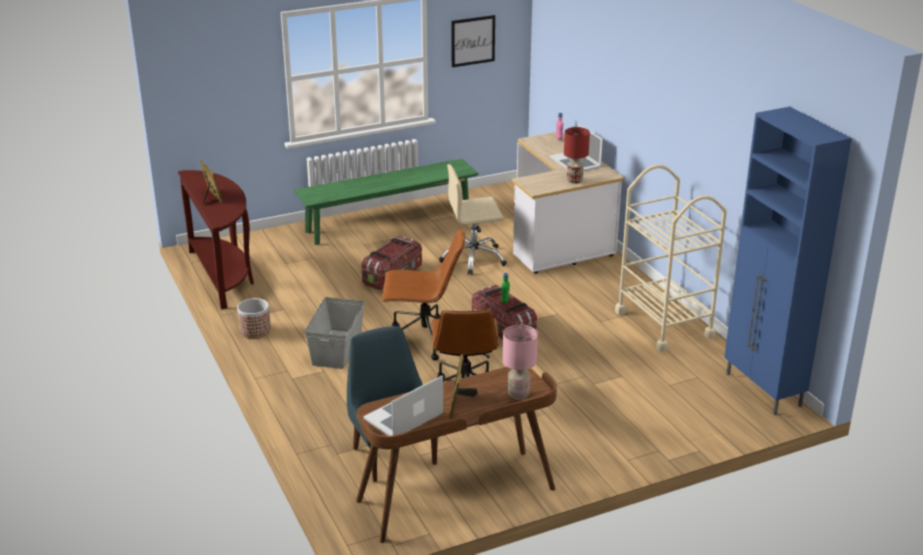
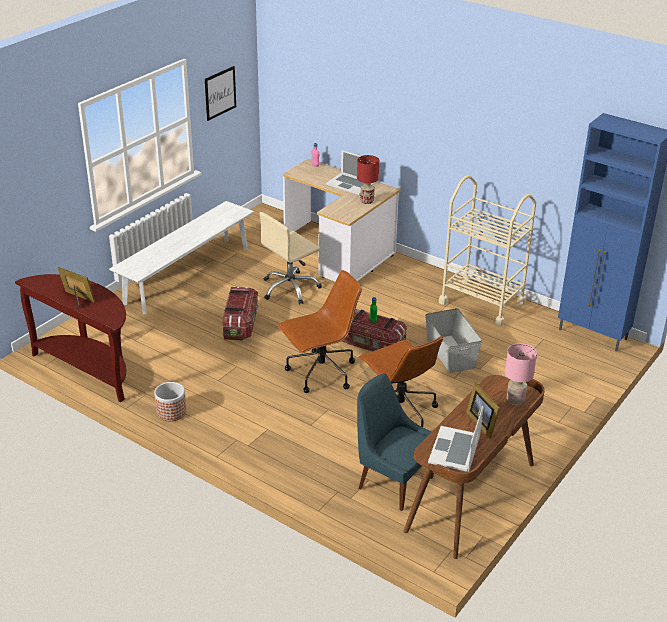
camera: 30 degrees left, 5 degrees up
(337, 348) = (258, 405): grey storage box -> grey storage box (451, 353)
(388, 222) = (187, 275): green bench -> white bench

